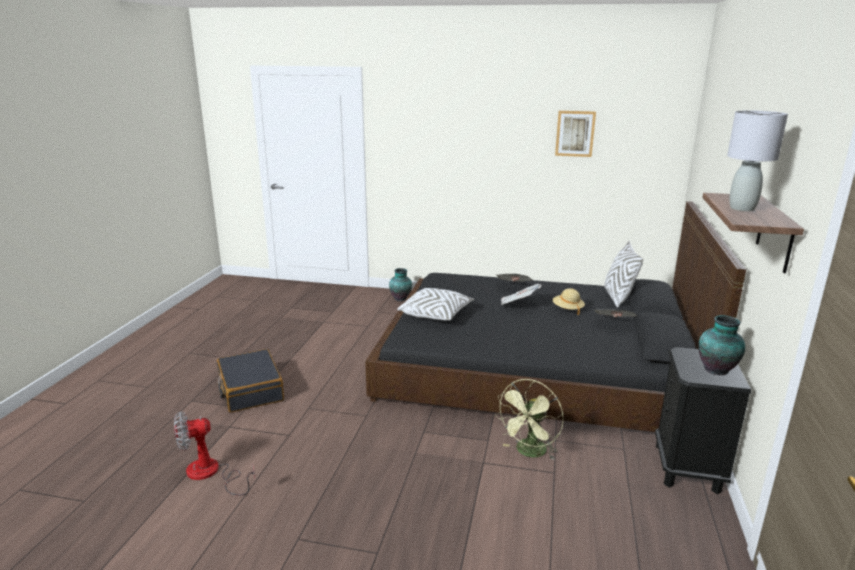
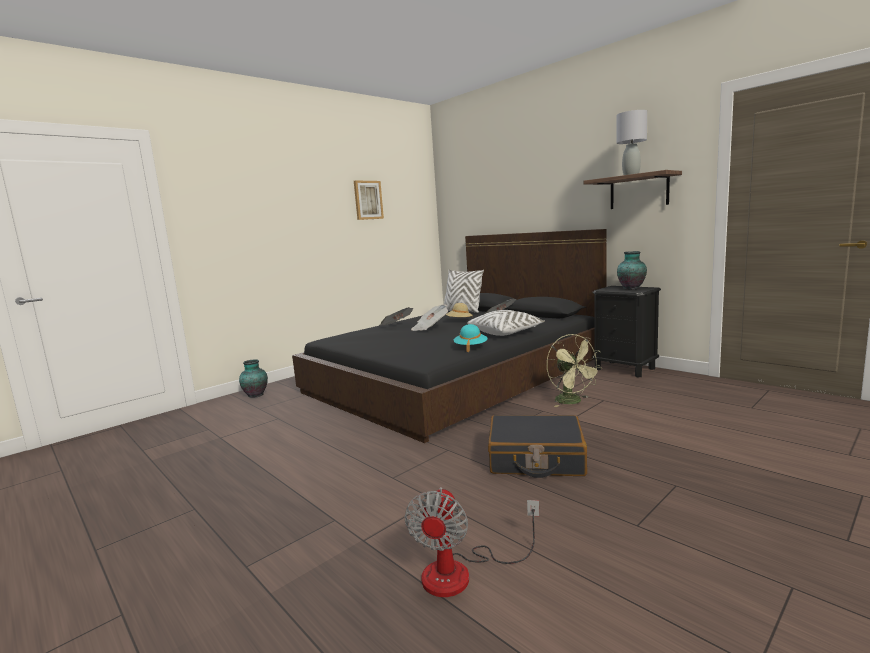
camera: 55 degrees left, 10 degrees down
(250, 390) = (296, 510): black suitcase -> black suitcase (536, 459)
(436, 314) = (400, 349): white pillow -> white pillow (505, 332)
(467, 343) = (470, 347): none -> turquoise hat

